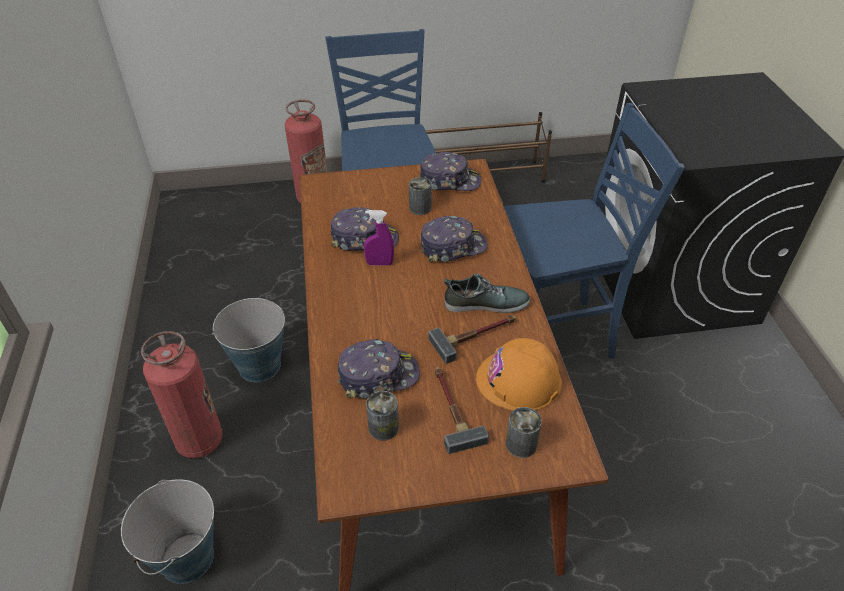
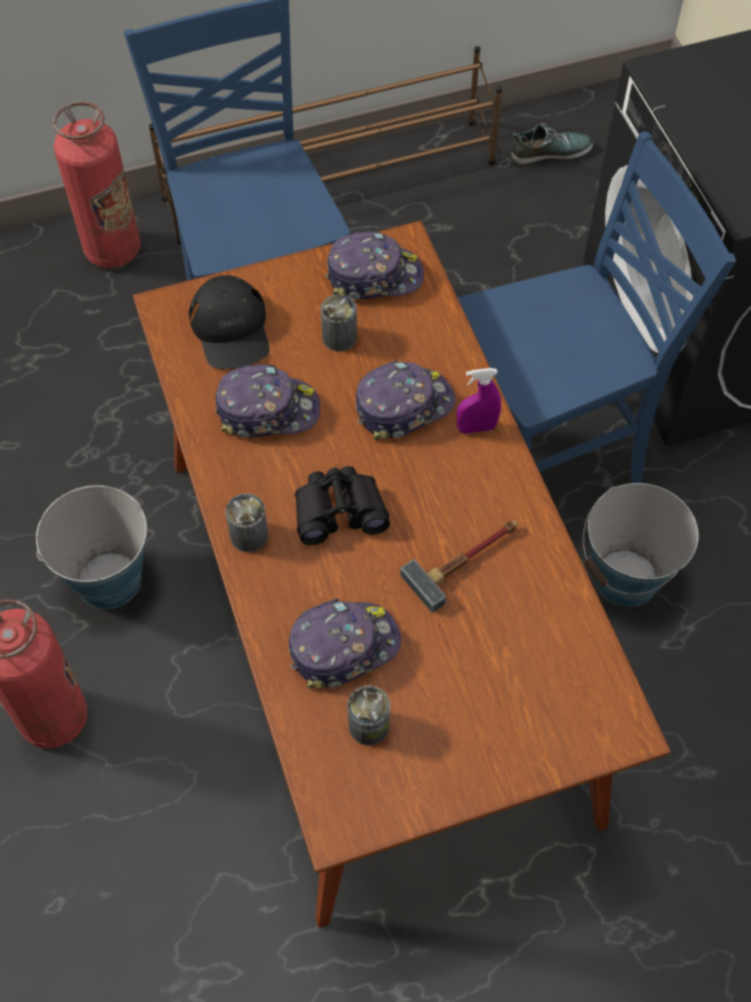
camera: 10 degrees left, 15 degrees up
(187, 558) = (91, 894): bucket -> bucket (626, 578)
(353, 197) = (231, 329): none -> black cap
(379, 263) = (301, 453): purple spray bottle -> purple spray bottle (476, 428)
(396, 297) = (339, 511): none -> black binoculars
(451, 409) = (454, 682): hammer -> none
(486, 303) = (469, 501): shoe -> shoe (550, 151)
(519, 380) = (536, 623): orange hard hat -> none
(521, 444) = (553, 720): can -> can (249, 535)

